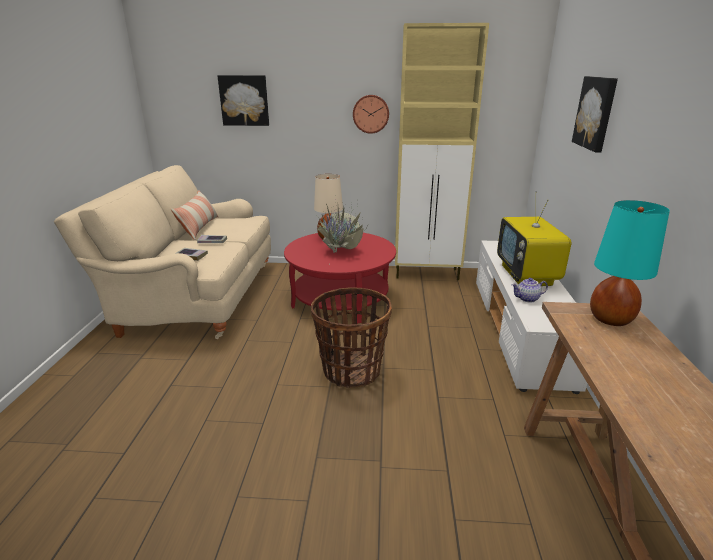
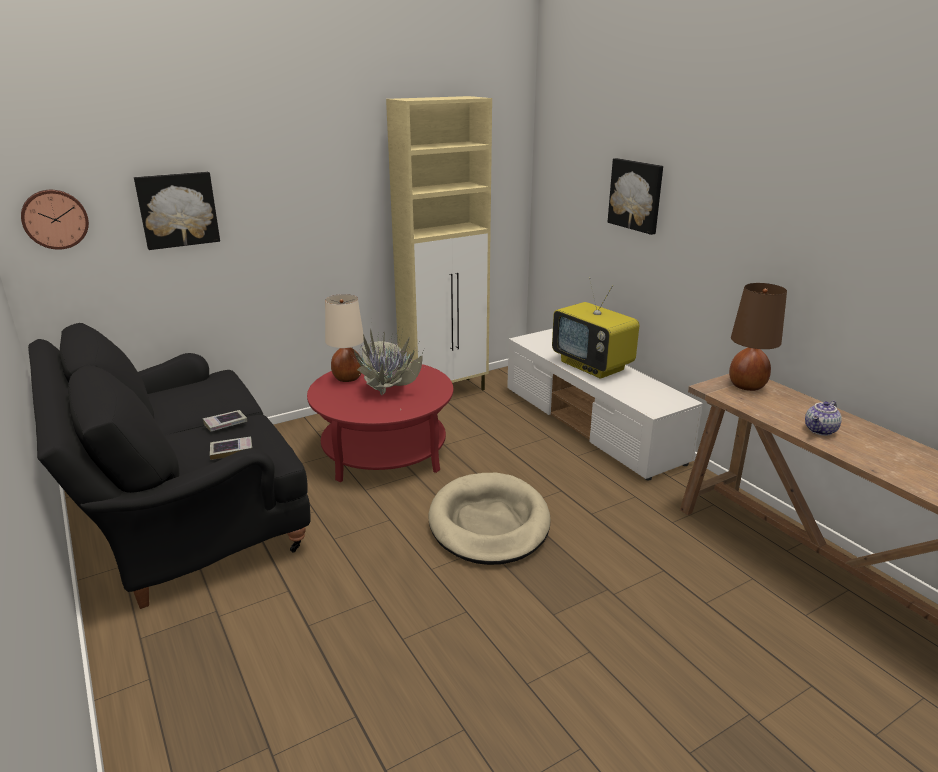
camera: 35 degrees left, 0 degrees up
(194, 296) = (182, 514): beige sofa -> black sofa
(199, 227) = (163, 410): pillow -> none
(351, 371) = (489, 523): basket -> beige dog bed
(371, 114) = (355, 208): wall clock -> wall clock (55, 219)
(527, 299) = (619, 389): teapot -> teapot (821, 431)
(610, 319) = (746, 386): turquoise table lamp -> brown table lamp

